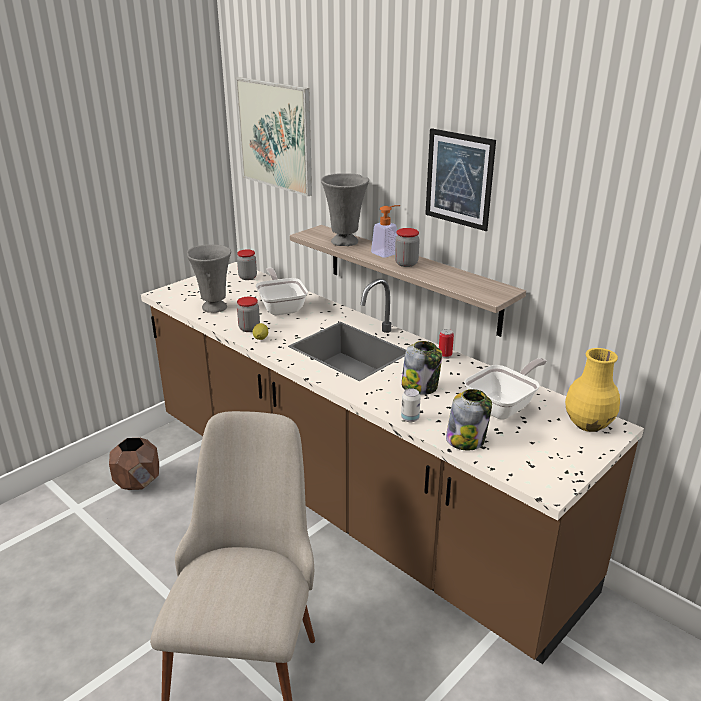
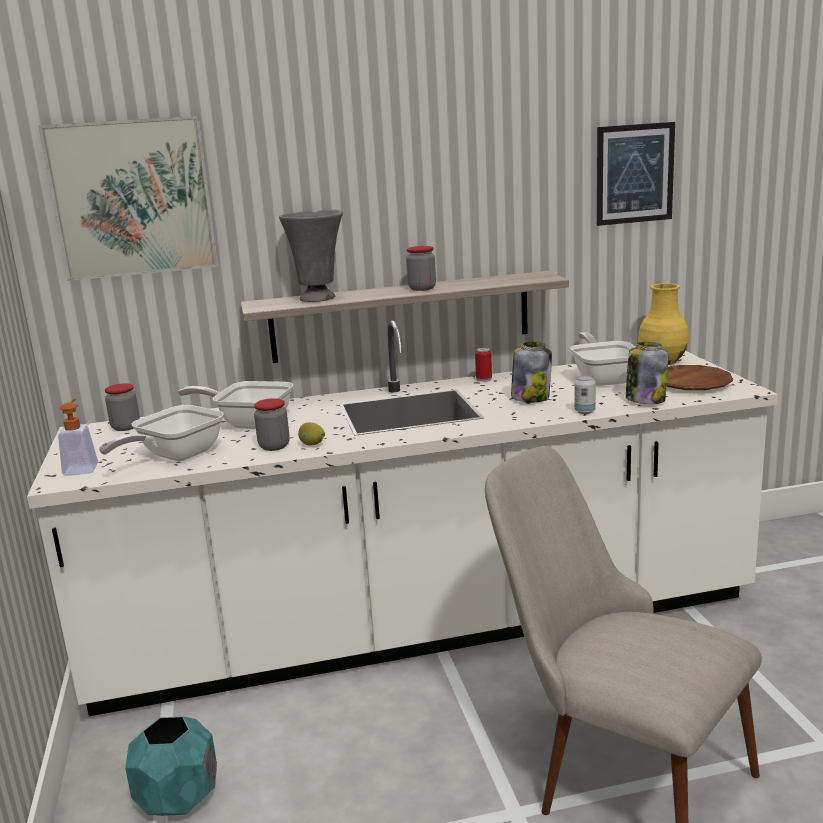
camera: 55 degrees left, 10 degrees down
(138, 482) = (179, 799): brown planter -> turquoise planter
(214, 307) = (174, 456): grey vase -> frying pan
(350, 499) = (425, 625): brown counter -> white counter
(388, 252) = (380, 290): soap dispenser -> soap dispenser (82, 467)
(459, 179) = (452, 176): picture -> picture (635, 174)
(537, 454) = (692, 383): none -> brown plate

